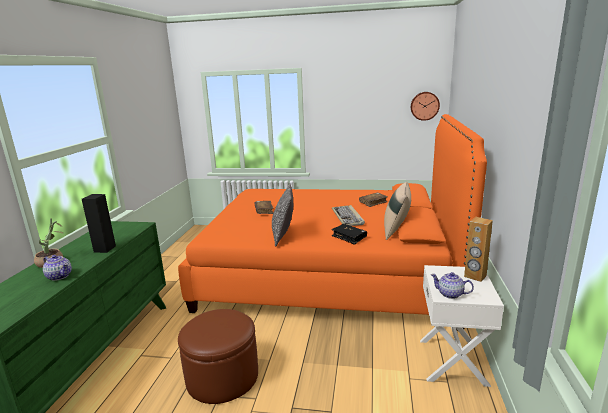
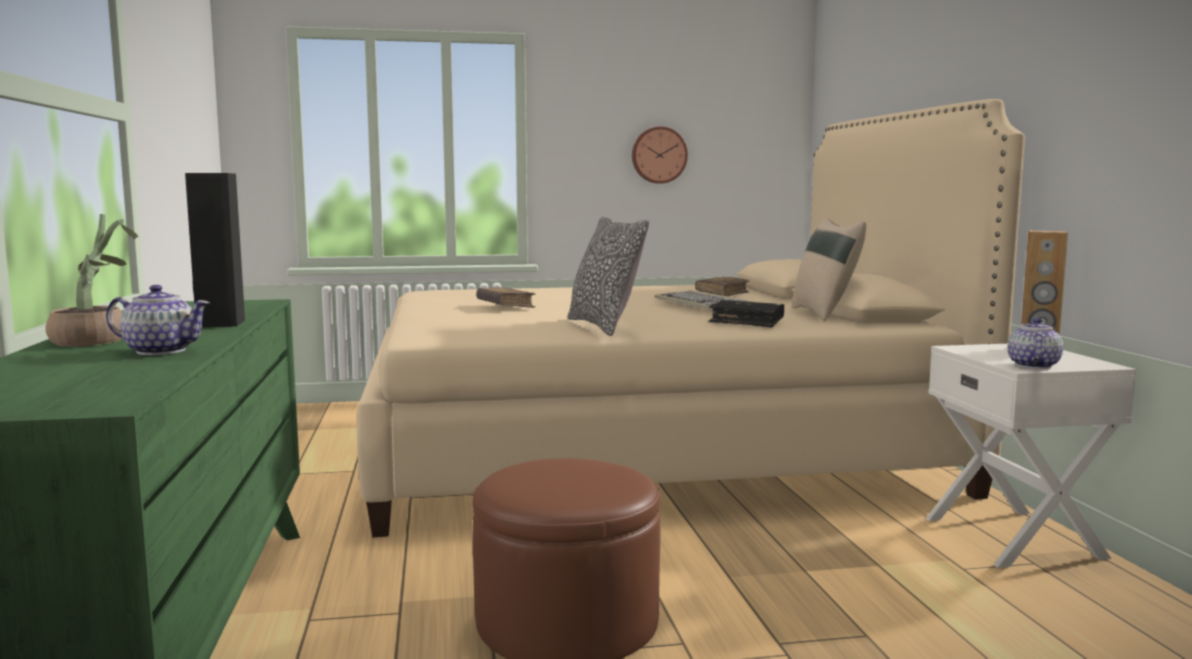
camera: 20 degrees left, 10 degrees down
(330, 274) = (650, 451): orange bed -> beige bed
(424, 106) = (769, 124): wall clock -> wall clock (658, 155)
(450, 294) = (1032, 365): teapot -> teapot turned 105 degrees clockwise

